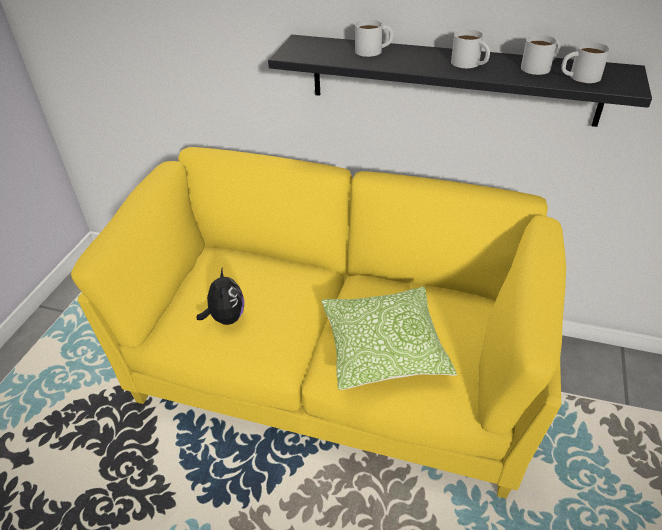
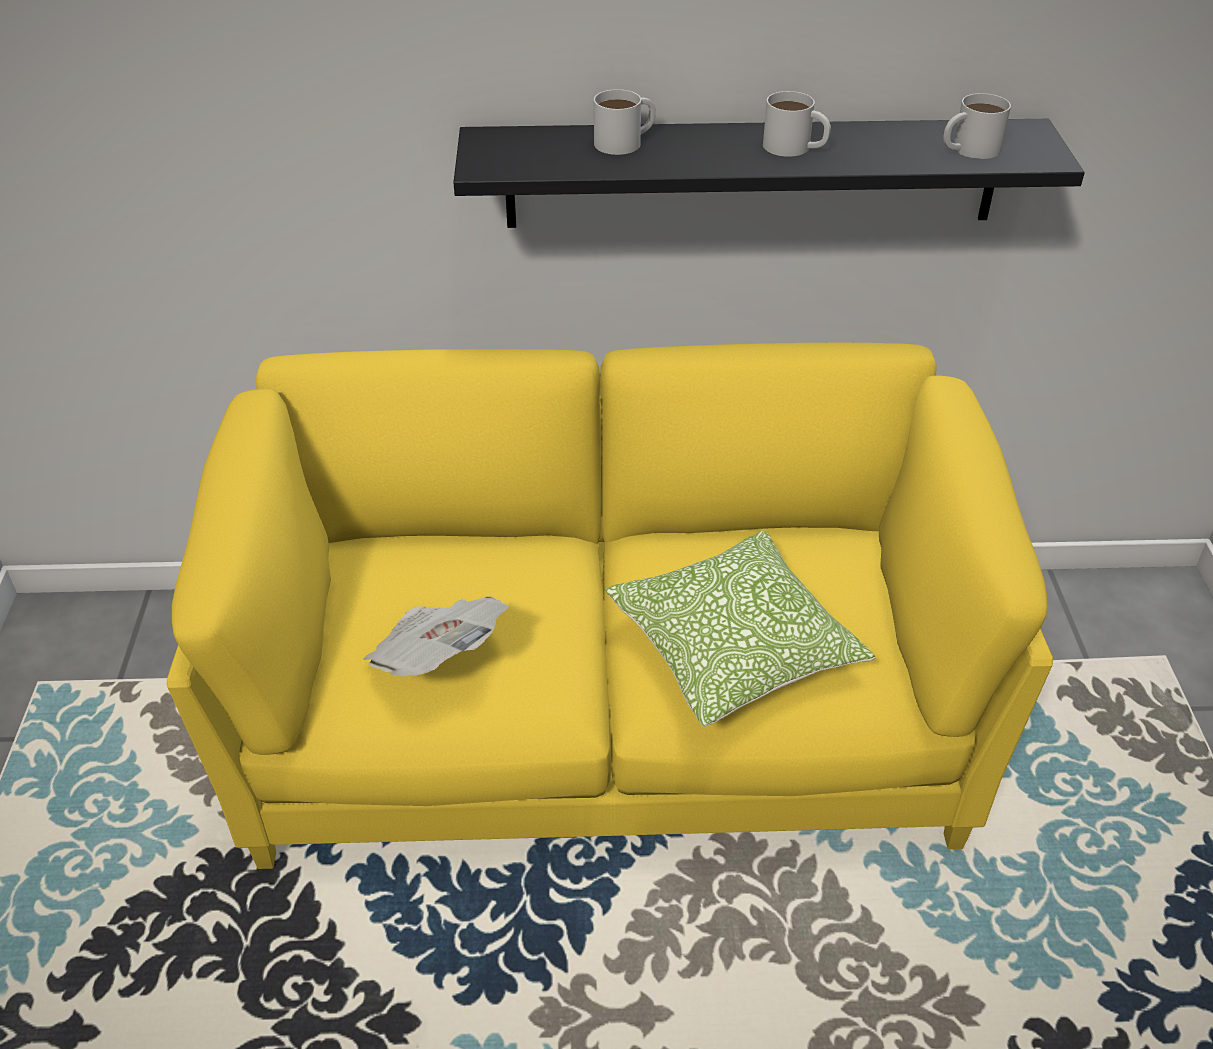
camera: 20 degrees left, 0 degrees up
(226, 318) = (438, 659): plush toy -> newspaper
(540, 67) = (903, 140): white mug -> none

